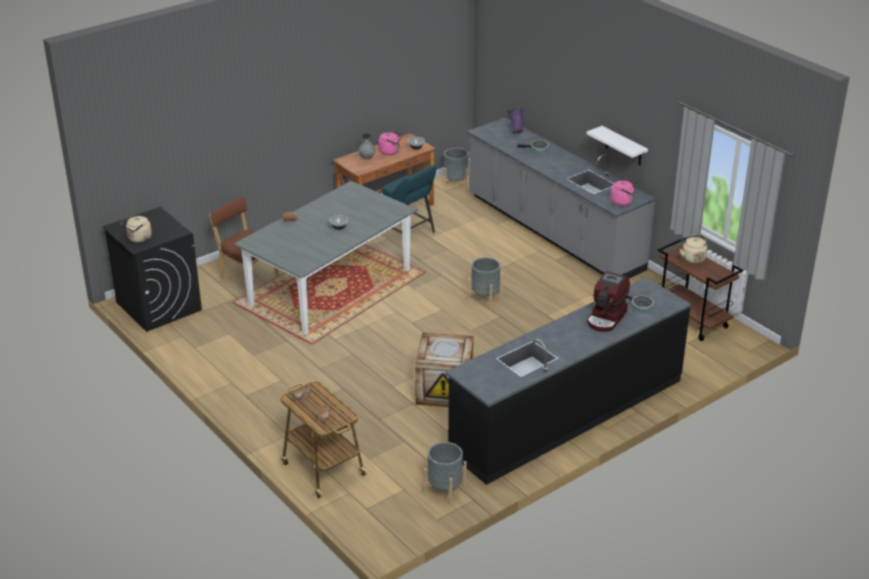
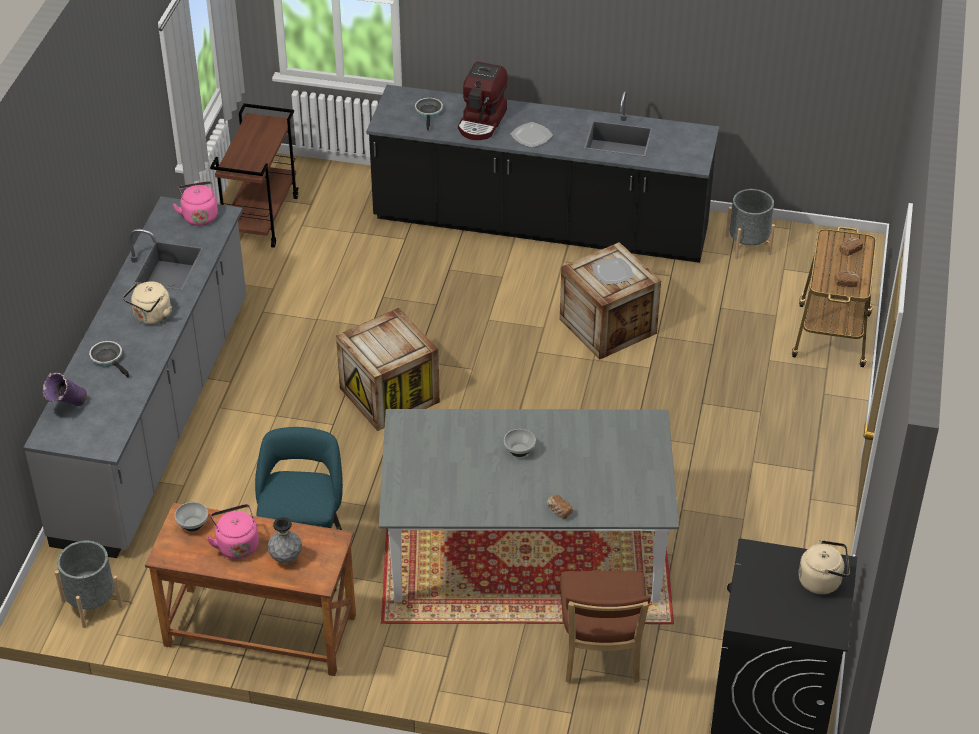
camera: 130 degrees left, 10 degrees up
(485, 297) = (389, 395): grey planter -> crate
(569, 328) = (531, 136): none -> plate
(606, 318) = (482, 122): coffee machine -> coffee machine turned 120 degrees clockwise
(623, 146) = (120, 202): white shelf -> none
(692, 258) = (242, 155): beige kettle -> beige kettle (151, 317)

